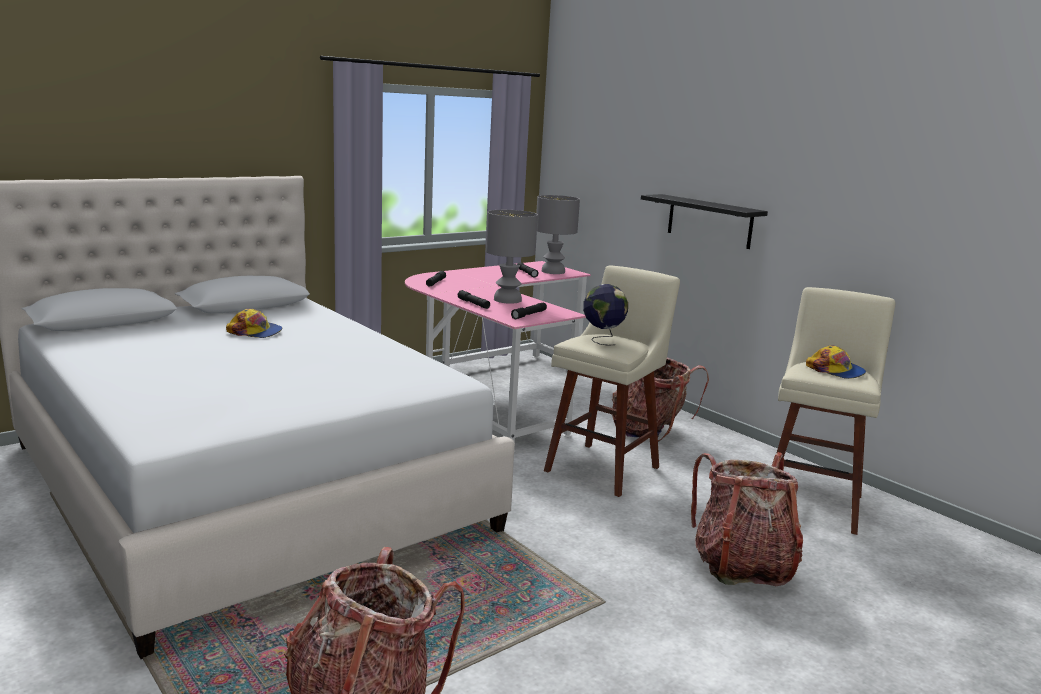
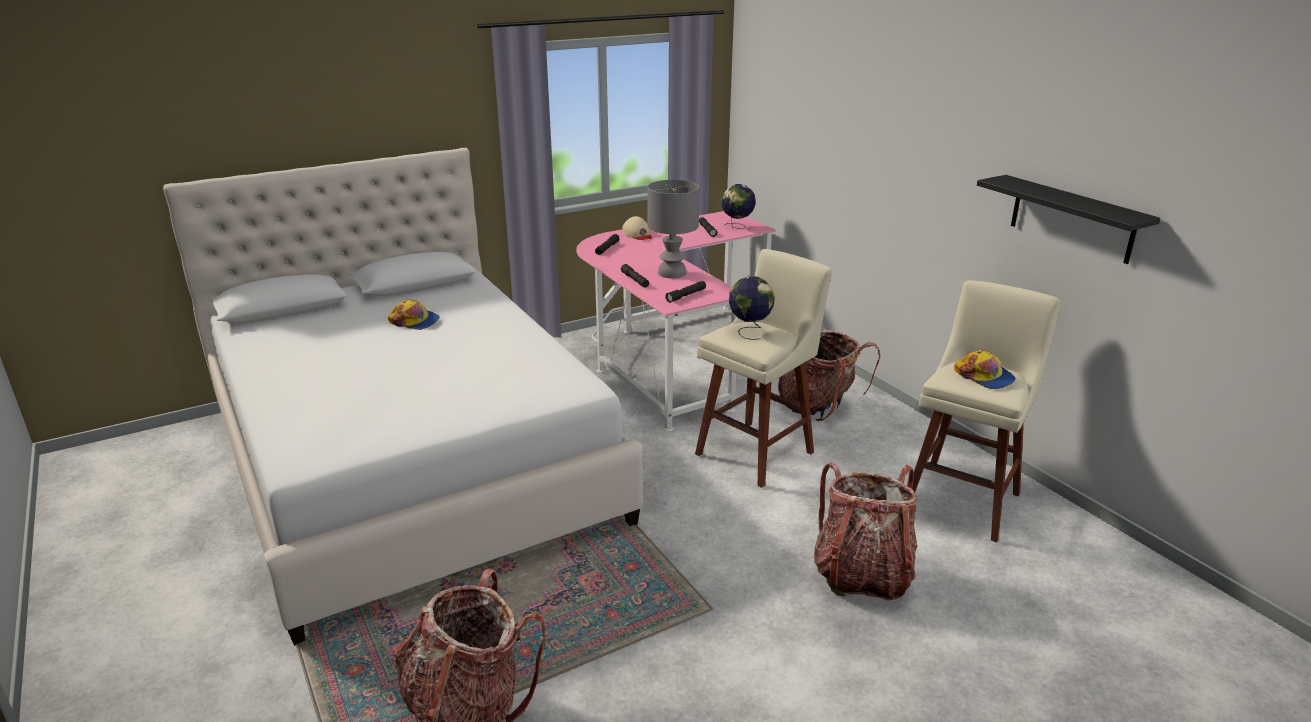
camera: 10 degrees right, 10 degrees up
(461, 274) = (638, 234): none -> beige cap
(553, 271) = (737, 227): grey table lamp -> globe
(709, 221) = (889, 186): black shelf -> black shelf (1072, 219)

